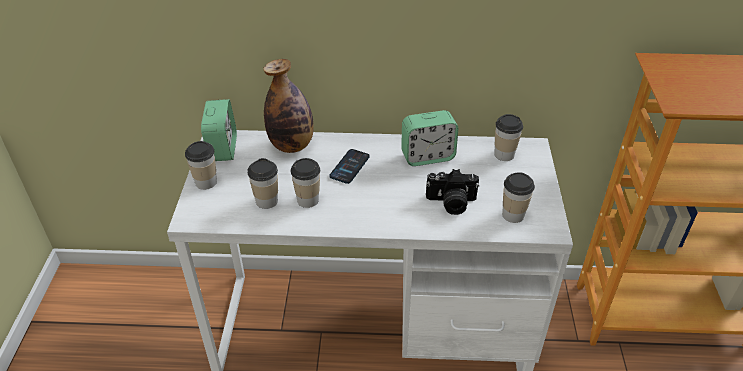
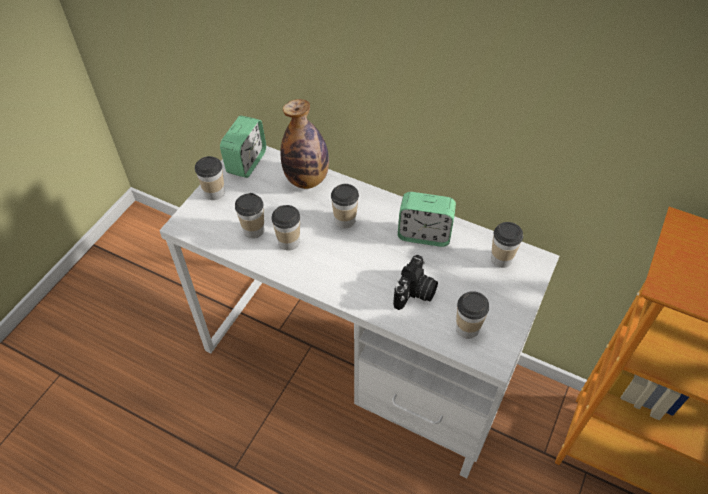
camera: 25 degrees right, 10 degrees up
(349, 167) = (345, 220): phone -> cup
(451, 203) = (415, 293): camera -> camera turned 90 degrees counterclockwise

